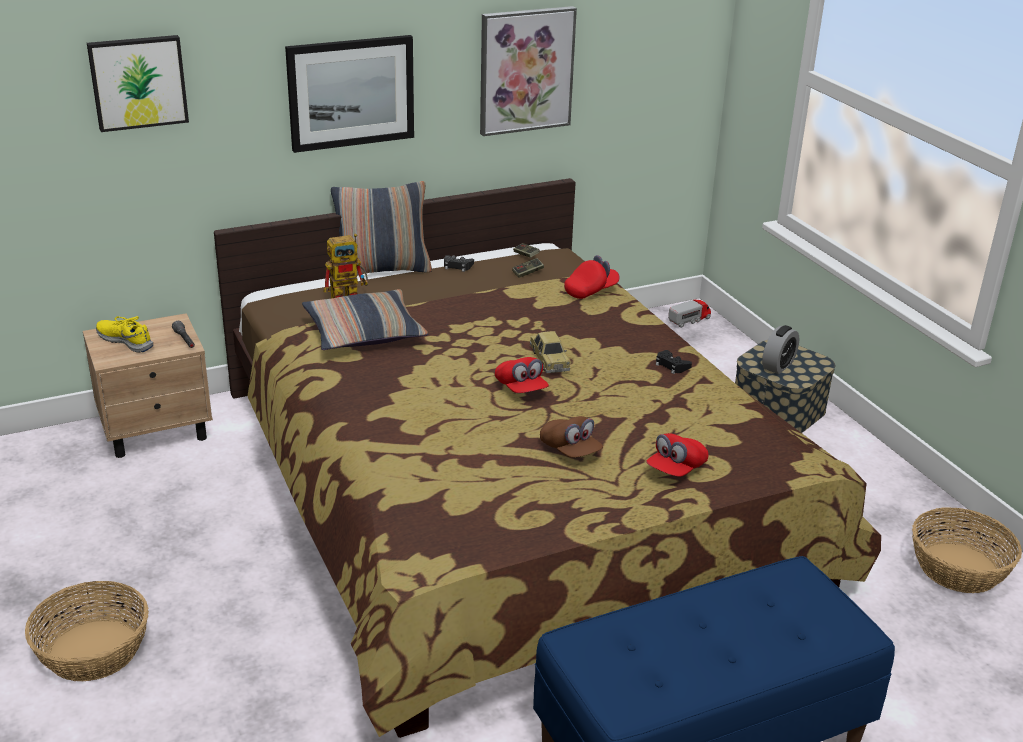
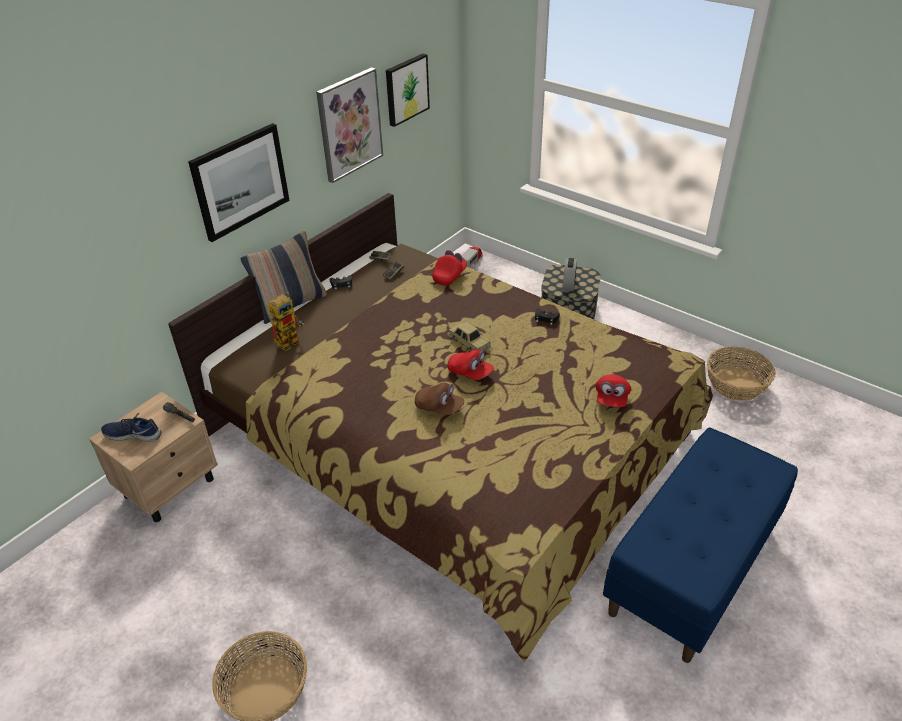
camera: 25 degrees left, 10 degrees up
(126, 340) = (133, 434): yellow shoe -> blue shoe
(138, 82) = (84, 229): picture -> picture (406, 89)
(364, 332) = (326, 365): pillow -> none
(570, 450) = (539, 410): brown cap -> brown cap (439, 407)

